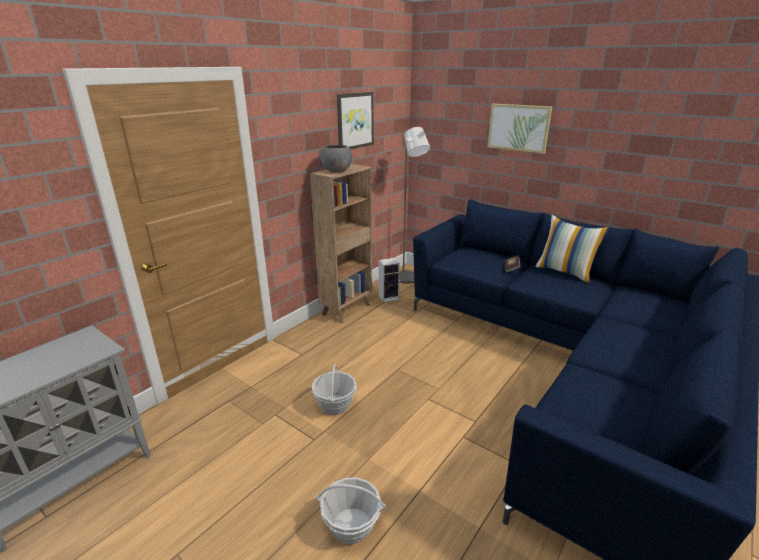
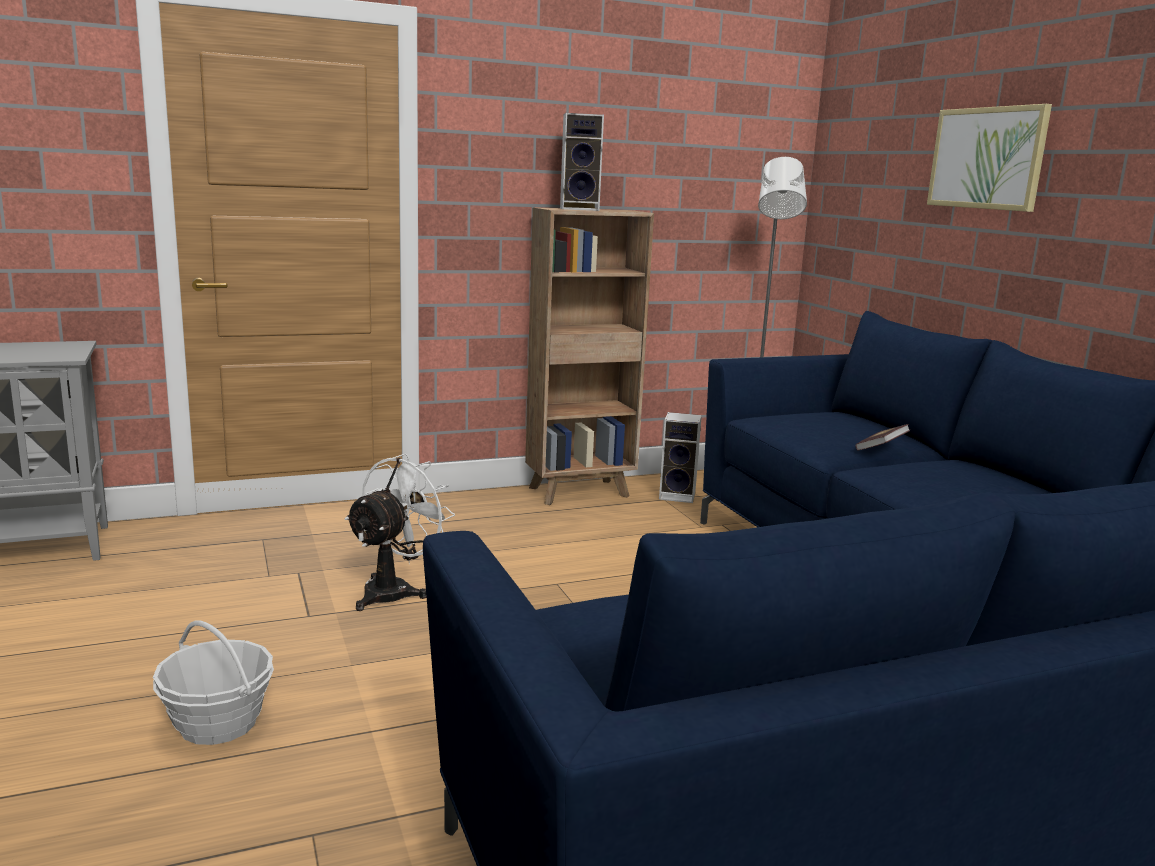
camera: 30 degrees right, 10 degrees down
(335, 405) = (395, 590): basket -> white fan
(336, 170) = (581, 209): grey bowl -> speaker
(355, 120) = (658, 135): picture -> none
(565, 272) = (1003, 476): pillow -> none

